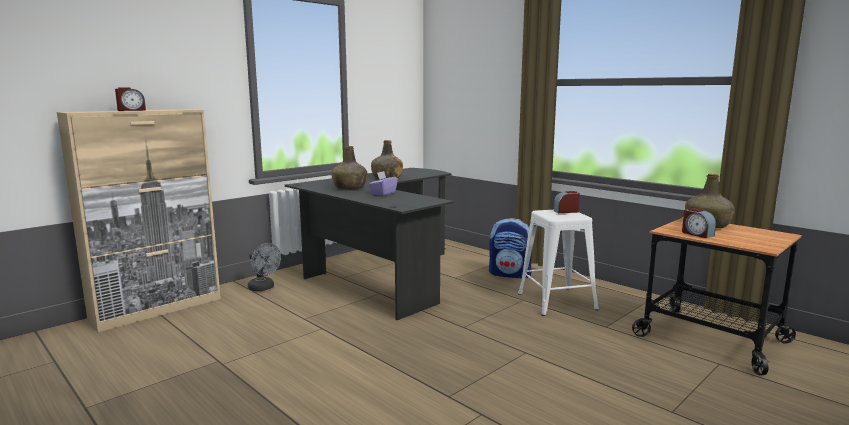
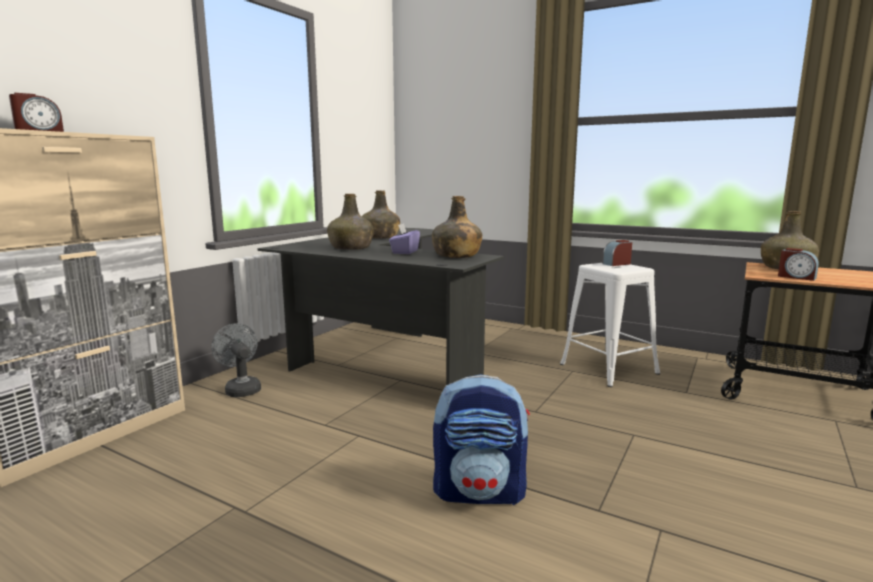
camera: 15 degrees left, 0 degrees up
(264, 288) = (241, 389): grey fan -> grey fan turned 150 degrees counterclockwise
(416, 199) = (456, 255): none -> green bottle
(510, 274) = (533, 343): backpack -> backpack (480, 492)

